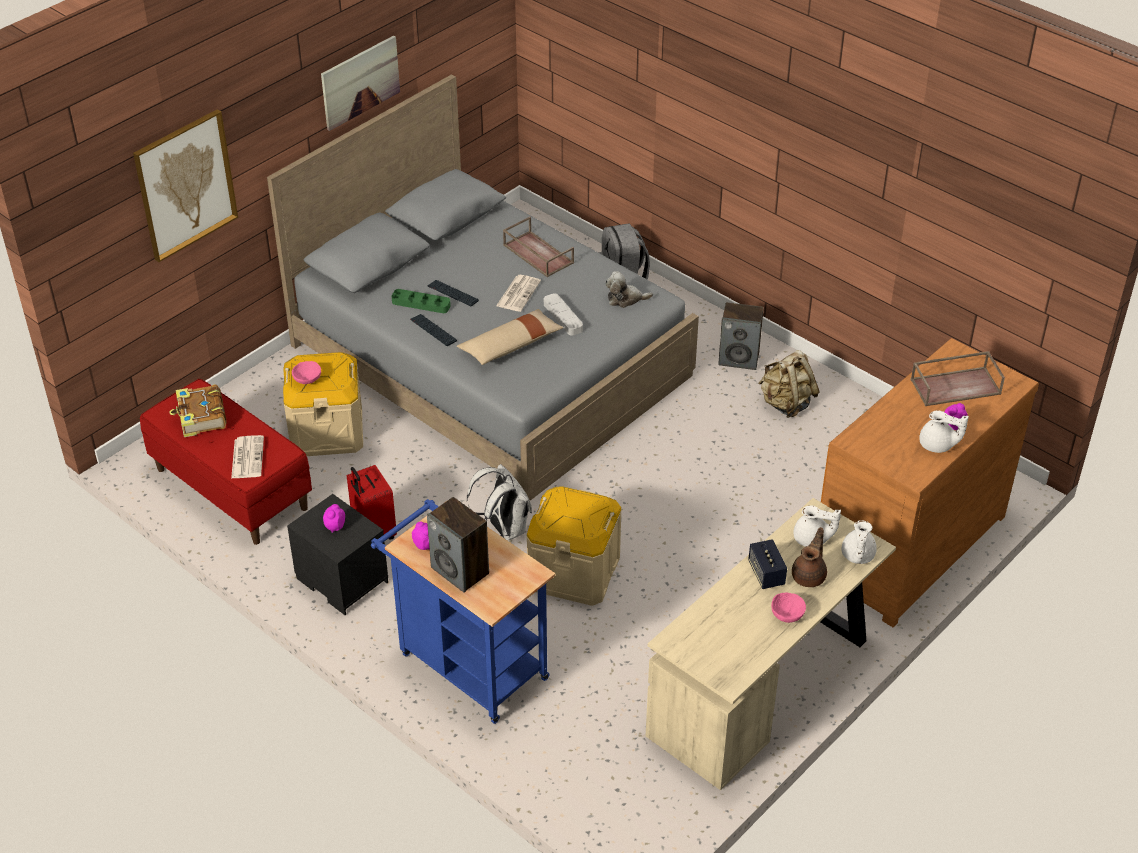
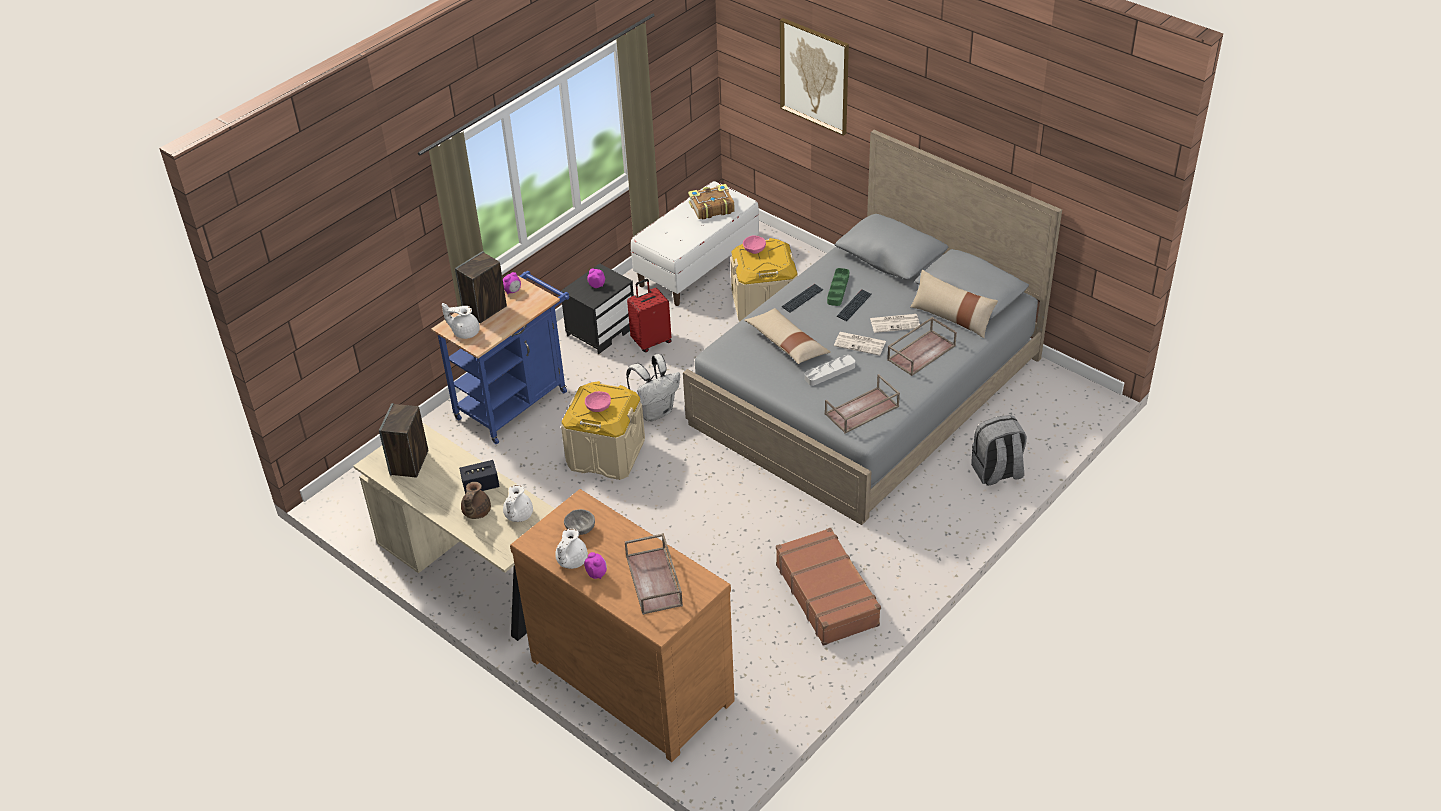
camera: 90 degrees right, 0 degrees up
(231, 489) = (697, 266): red bench -> white bench
(247, 457) = (668, 234): newspaper -> newspaper (895, 323)
(360, 82) = (973, 134): picture -> none
(484, 230) = (952, 317): none -> beige pillow
(625, 299) = (861, 411): plush toy -> brown tray
(739, 358) = (892, 560): speaker -> speaker (409, 463)
(786, 404) = (827, 594): beige backpack -> brown suitcase
(787, 614) = (435, 497): pink bowl -> pink bowl (598, 407)
(809, 576) = (476, 512): brown teapot -> brown teapot turned 75 degrees clockwise
(857, 556) = (495, 543): white teapot -> white teapot (465, 332)
(891, 439) = (580, 529): none -> grey bowl

